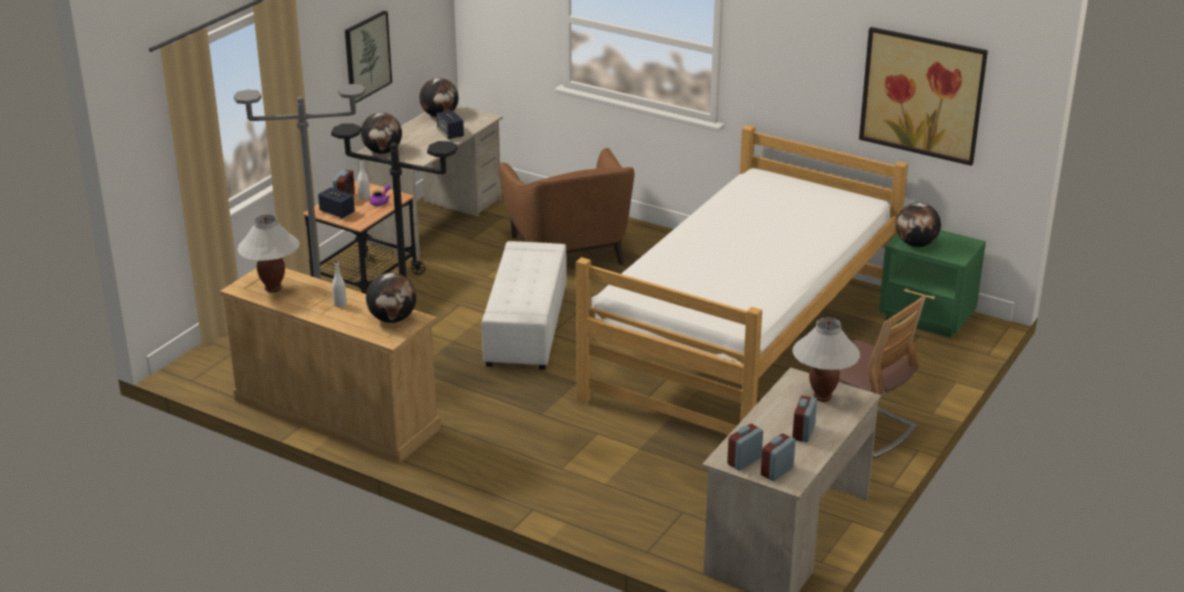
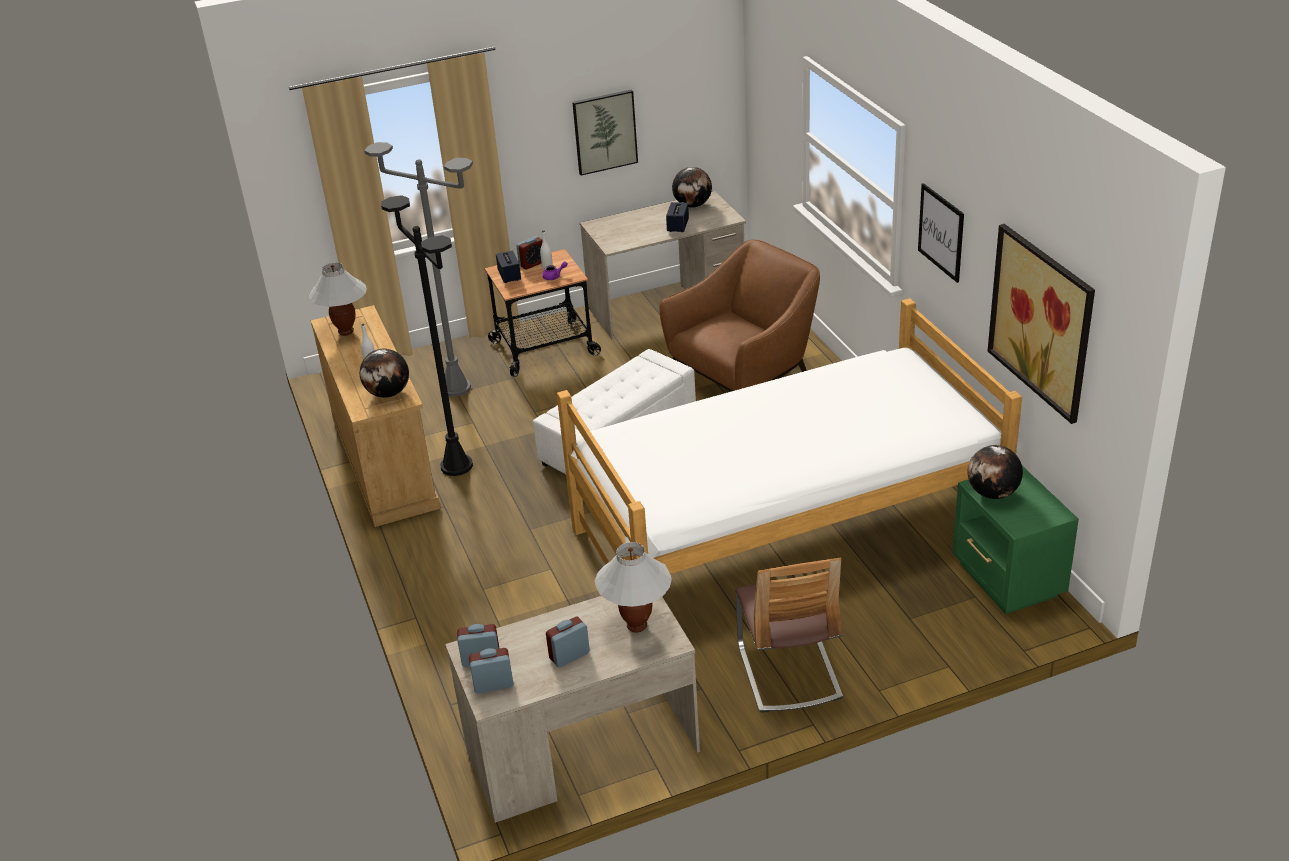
camera: 40 degrees right, 5 degrees up
(383, 152) = (601, 228): globe -> none
(570, 251) = (744, 376): brown armchair -> brown armchair turned 150 degrees counterclockwise
(783, 56) = (941, 232): none -> picture

